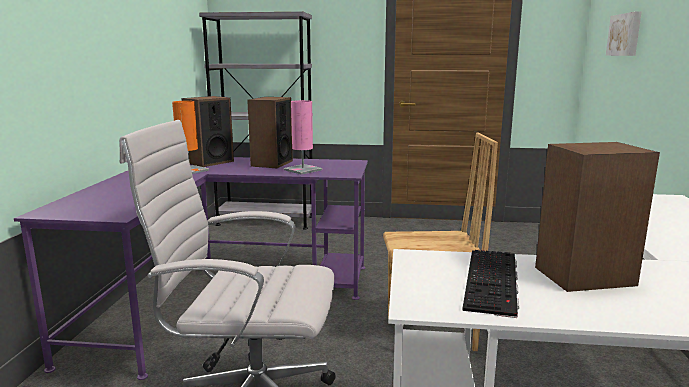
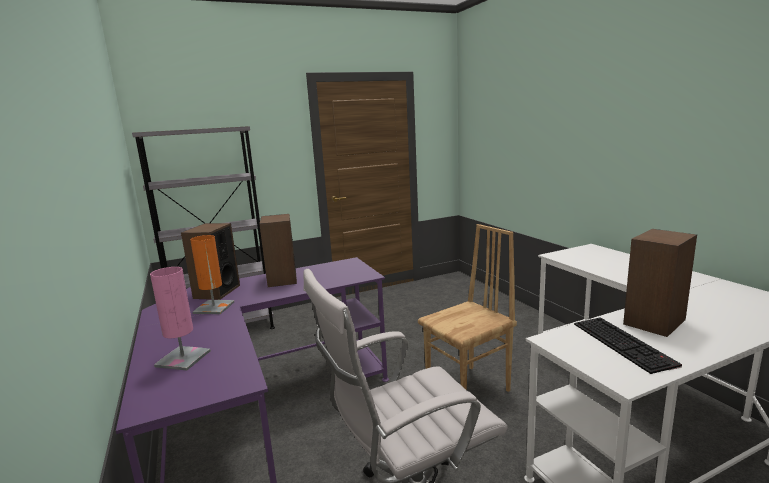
camera: 30 degrees left, 0 degrees up
(303, 170) = (323, 280): pink table lamp -> pink table lamp (183, 359)
(625, 34) = (505, 134): picture -> none

